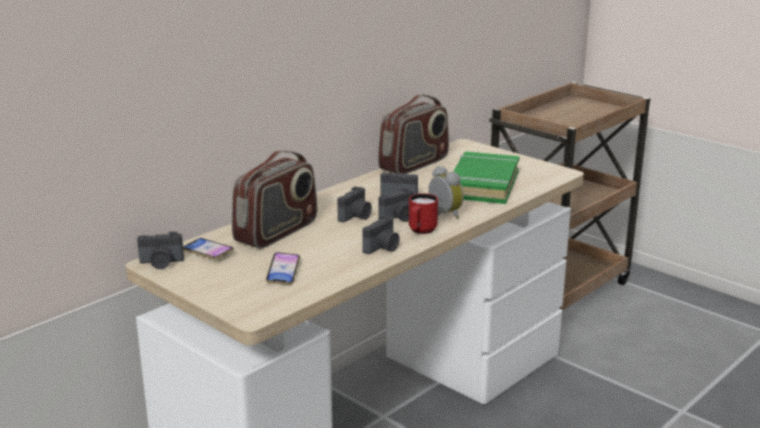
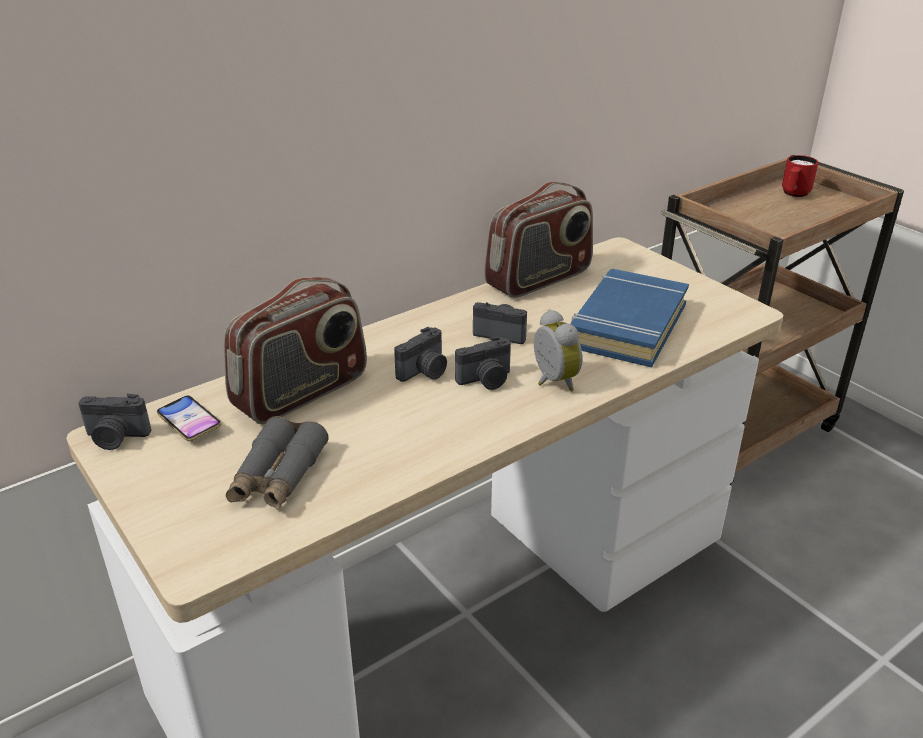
camera: 10 degrees right, 10 degrees up
(283, 272) = (278, 476): phone -> grey binoculars
(383, 248) = (442, 441): camera -> none
(420, 231) = (509, 411): red mug -> red mug (793, 194)
(483, 184) = (627, 325): green book -> blue book

